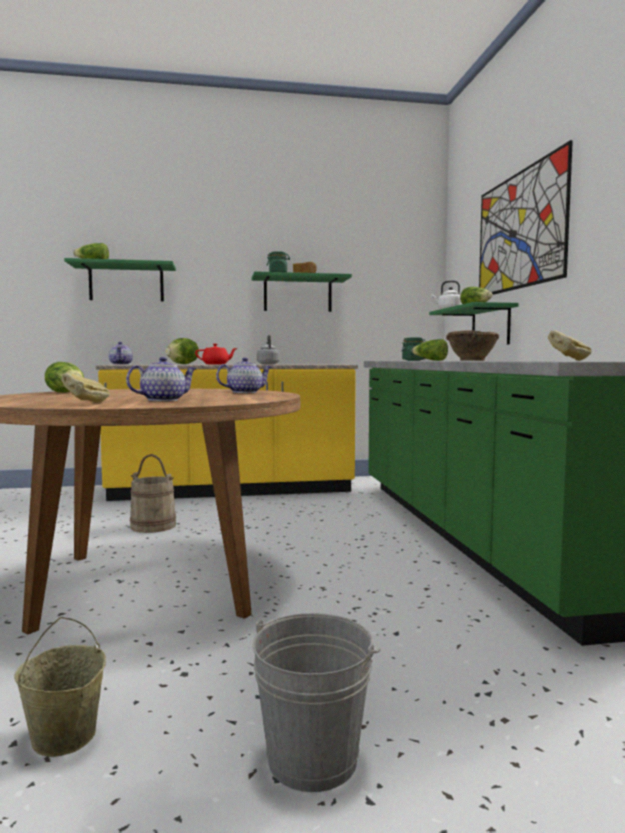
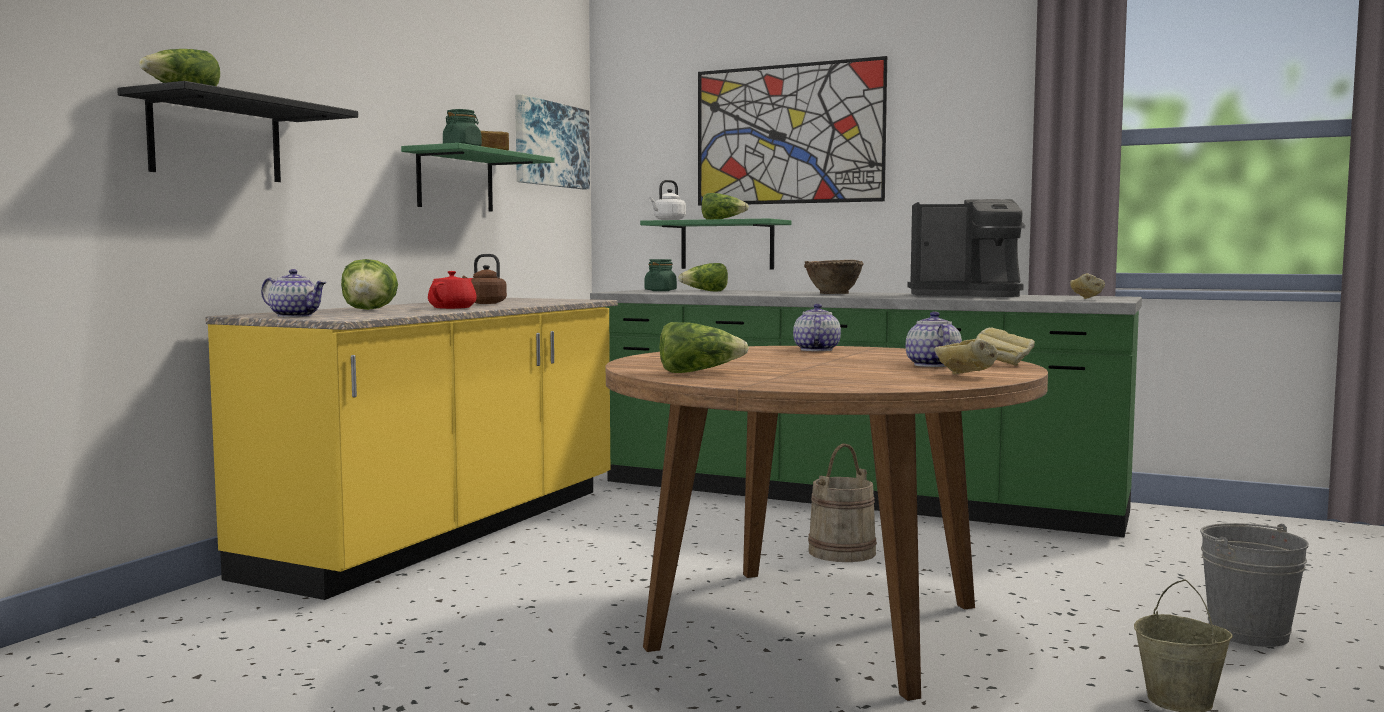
camera: 55 degrees left, 0 degrees up
(126, 283) = (216, 140): green shelf -> black shelf
(153, 526) = (559, 594): beige bucket -> beige bucket (841, 552)
(193, 403) = (1004, 364): none -> bread
(268, 364) = (484, 303): grey kettle -> brown kettle
(395, 266) = (550, 144): none -> picture
(535, 360) = (967, 296): none -> coffee machine

